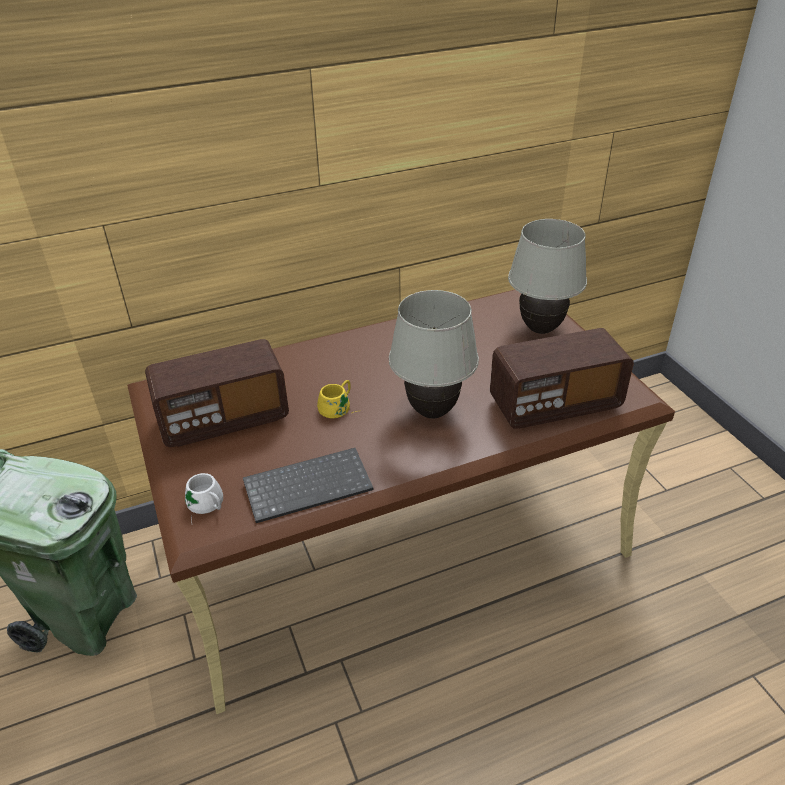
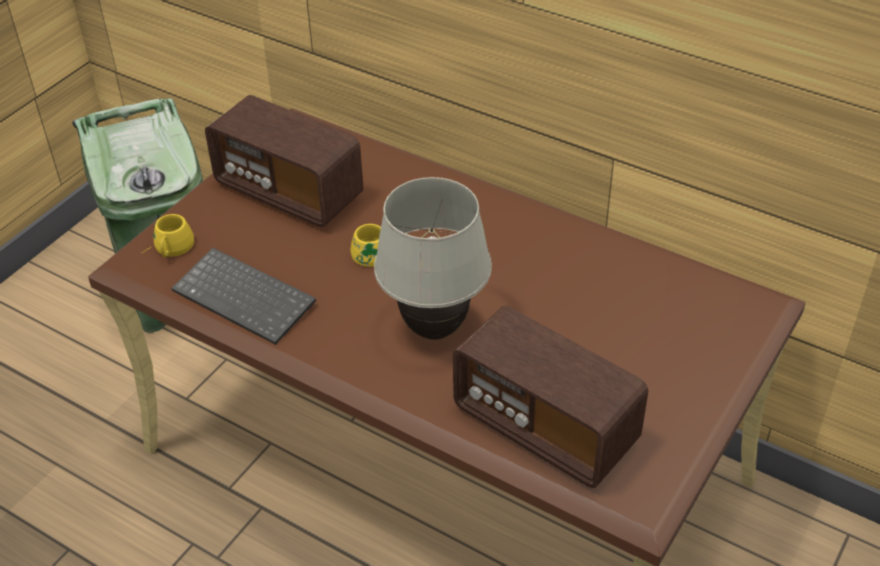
camera: 55 degrees right, 5 degrees up
(205, 506) = (168, 248): white mug -> yellow mug
(540, 329) = (692, 349): white table lamp -> none

